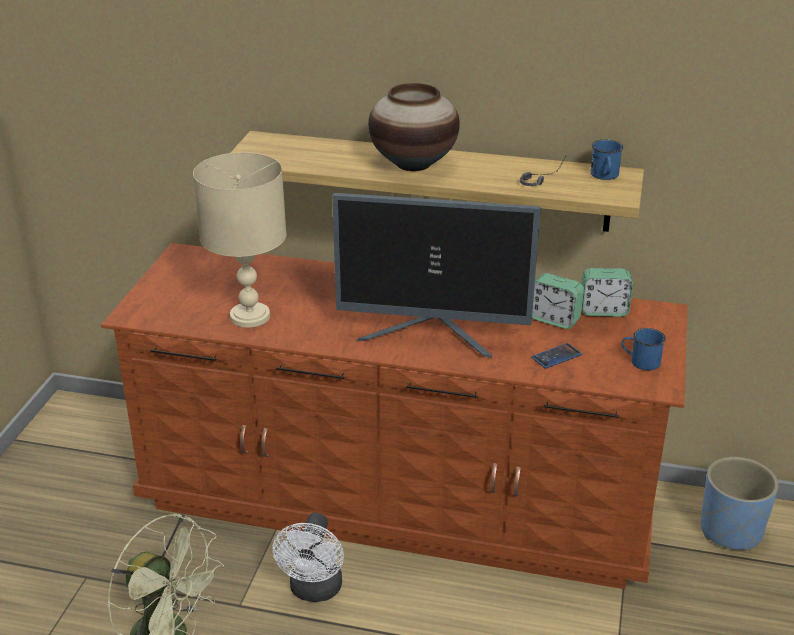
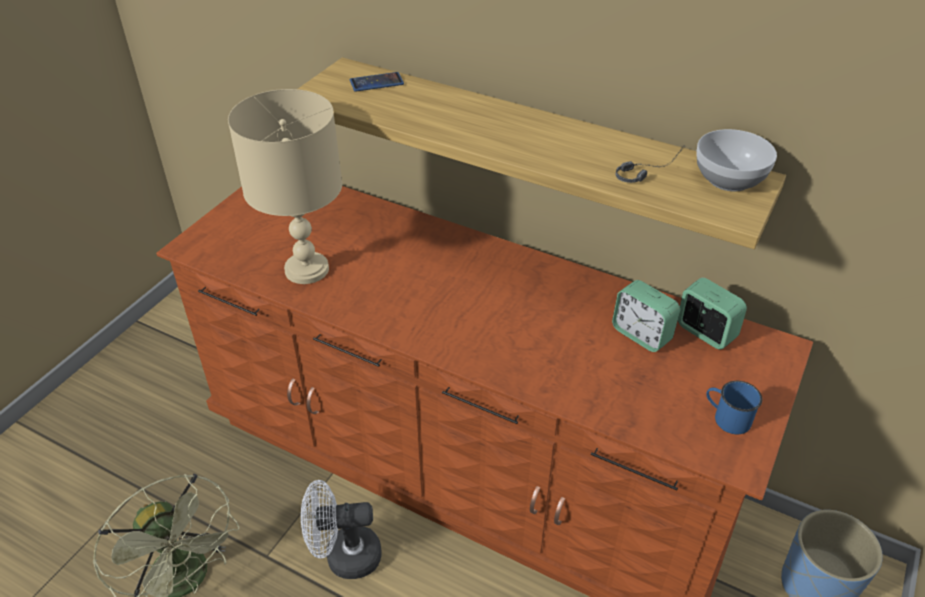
camera: 15 degrees right, 10 degrees up
(314, 591) = (344, 556): white fan -> white fan turned 60 degrees clockwise
(413, 164) = (499, 128): vase -> none
(433, 335) = (492, 331): monitor -> none
(556, 356) = (625, 390): phone -> phone (376, 82)
(603, 310) = (705, 332): alarm clock -> alarm clock turned 150 degrees counterclockwise
(605, 176) = (730, 179): blue mug -> bowl

